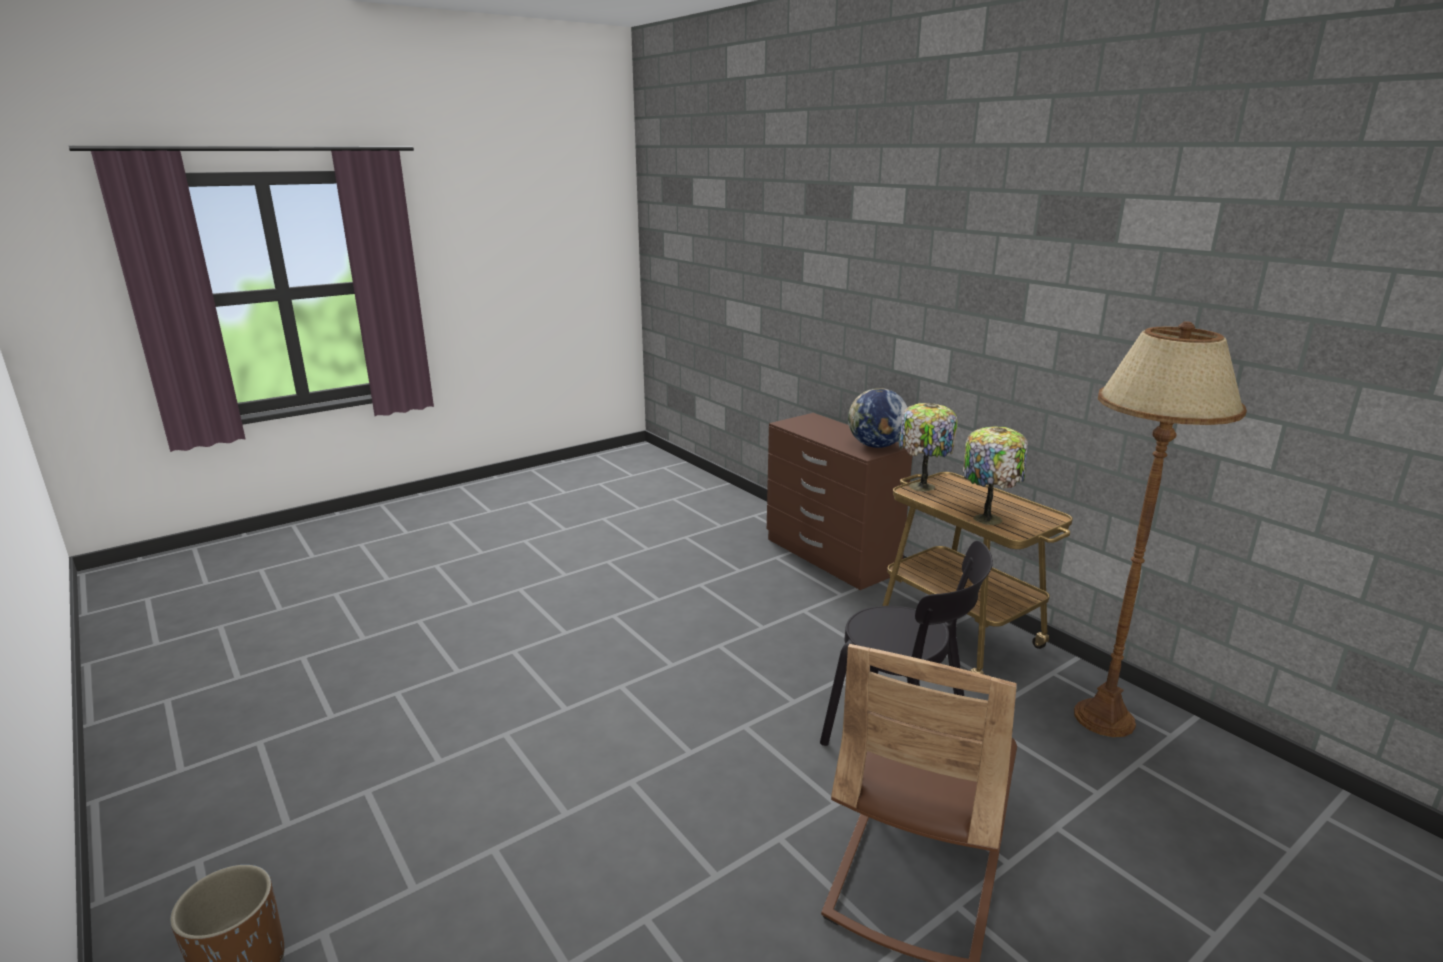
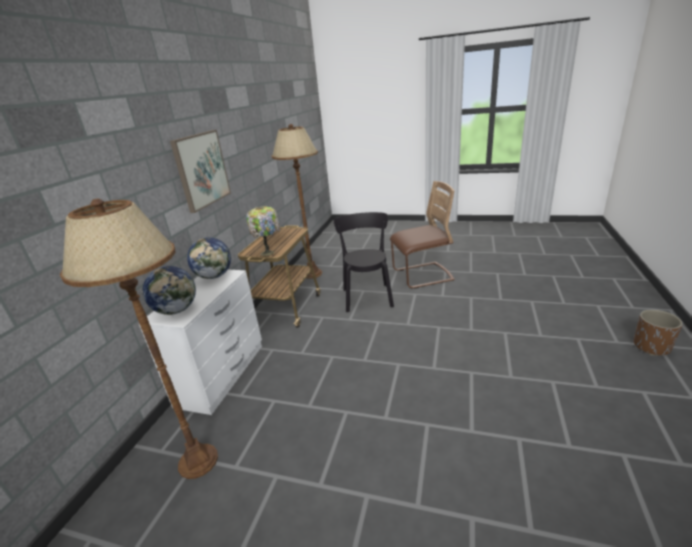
camera: 125 degrees left, 5 degrees up
(717, 526) = (198, 460): none -> brown floor lamp
(810, 424) = (177, 310): none -> globe
(831, 556) = (223, 374): brown dresser -> white dresser
(976, 317) = (201, 170): none -> picture
(988, 518) = (289, 236): table lamp -> none

